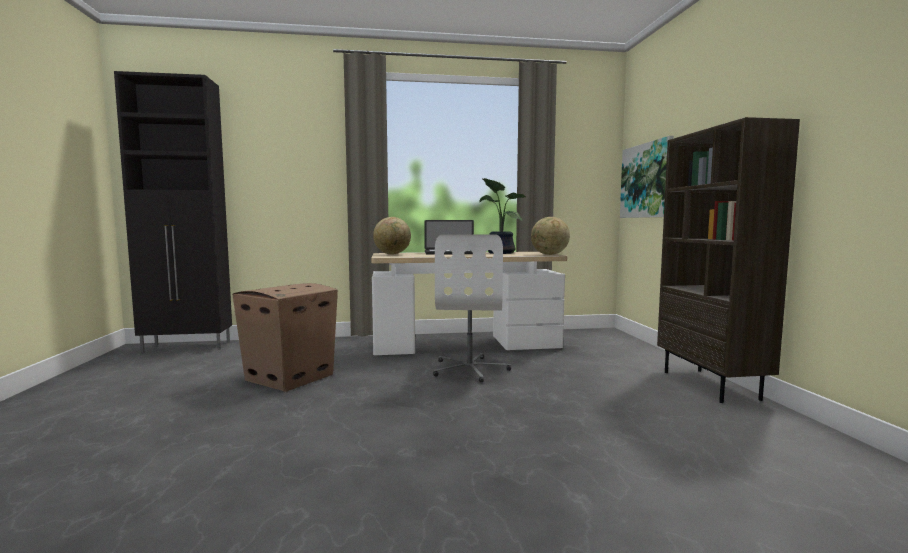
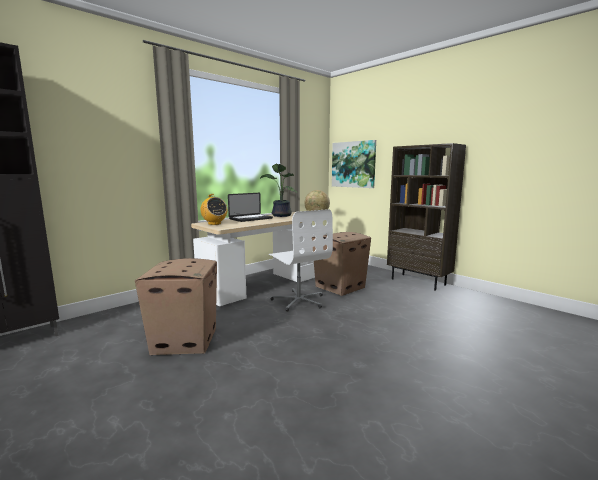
camera: 35 degrees left, 5 degrees up
(392, 254) = (214, 224): globe -> radio
(557, 366) = (340, 287): none -> cardboard box

